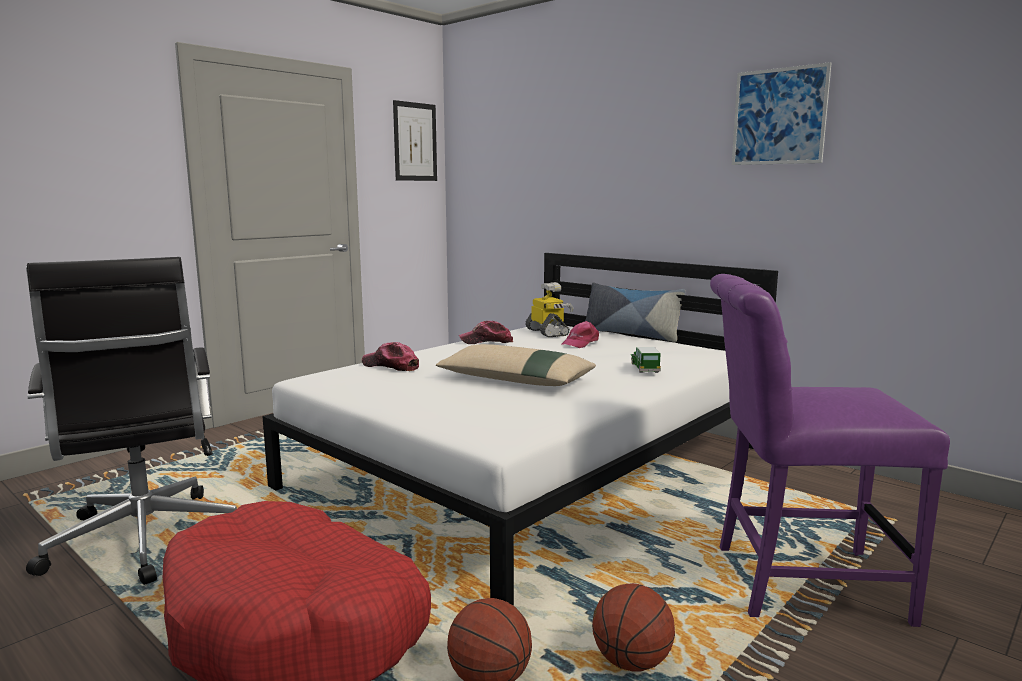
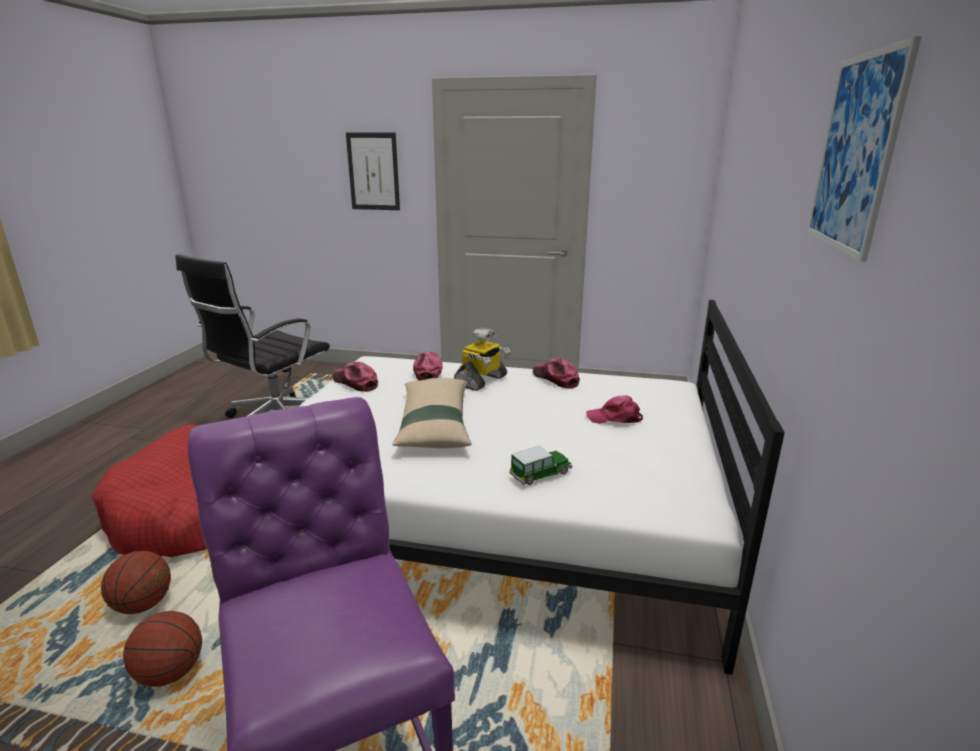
camera: 60 degrees right, 10 degrees up
(361, 390) = (355, 383): none -> cap
(415, 142) = (672, 147): picture -> picture (373, 171)
(548, 332) = (636, 393): toy robot -> toy robot (481, 381)
(631, 334) = (703, 434): pillow -> none

